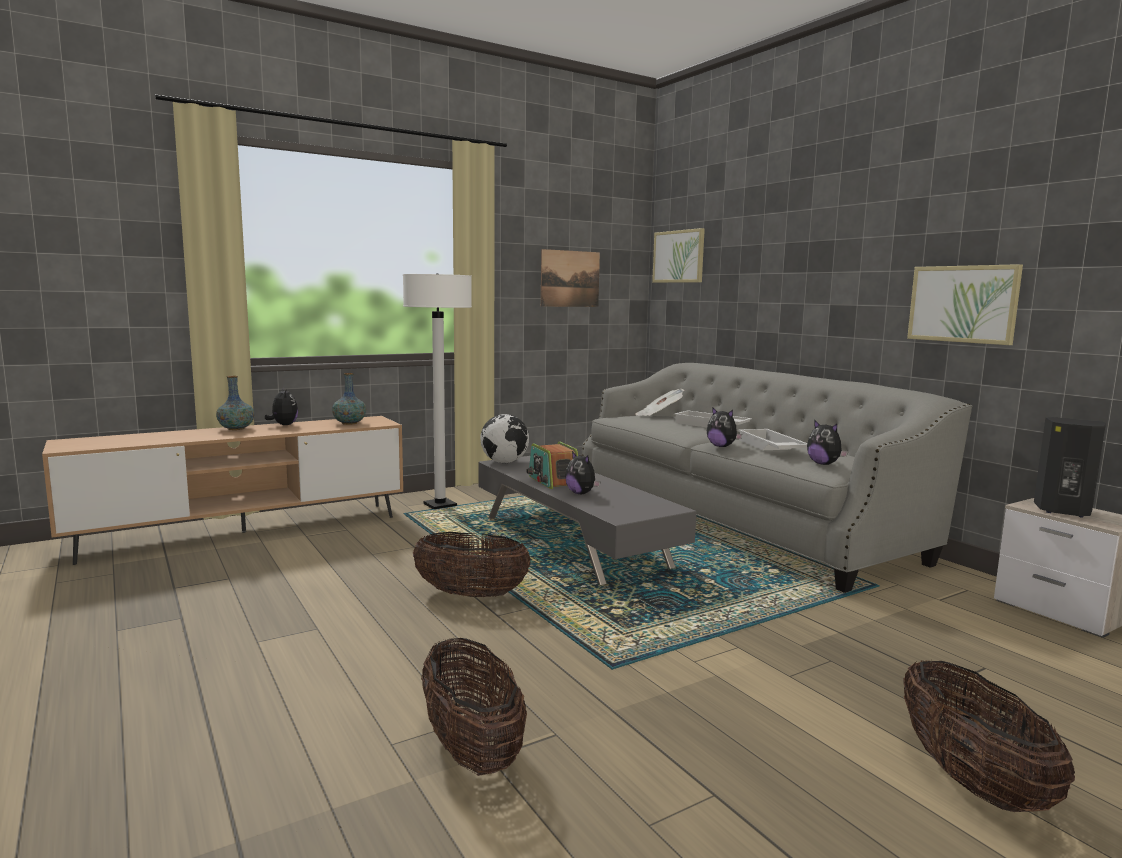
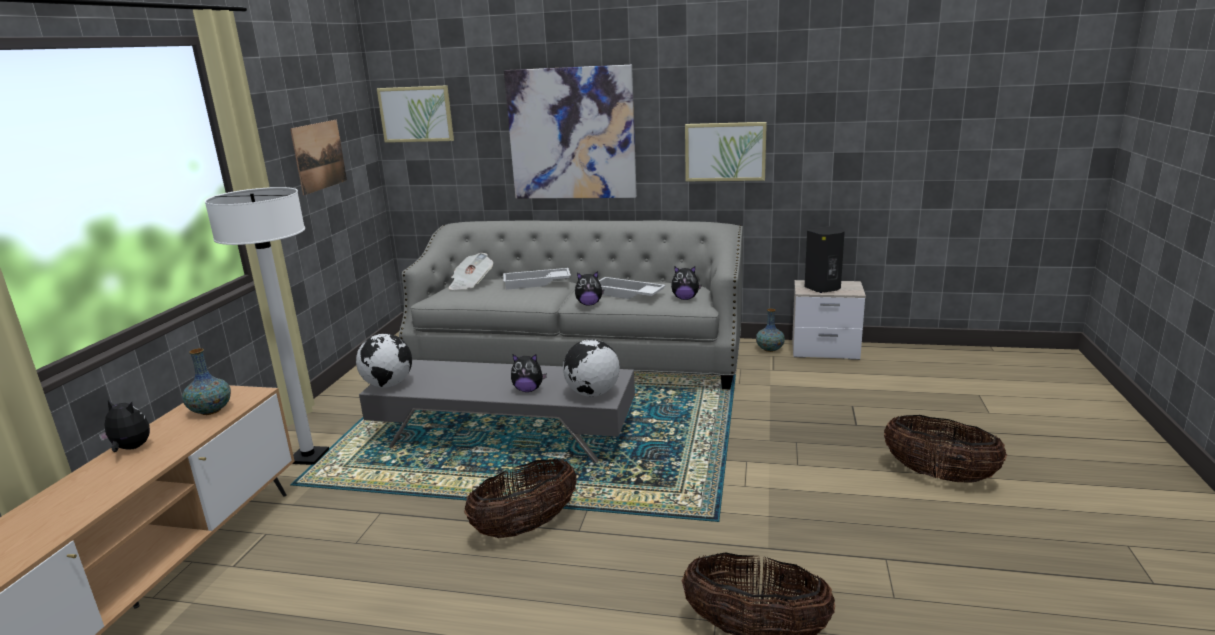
camera: 45 degrees left, 10 degrees up
(236, 429) = (79, 482): vase -> vase (769, 349)
(553, 481) = (478, 387): radio -> none
(621, 511) = (592, 394): none -> globe
(798, 277) = (571, 134): none -> picture

